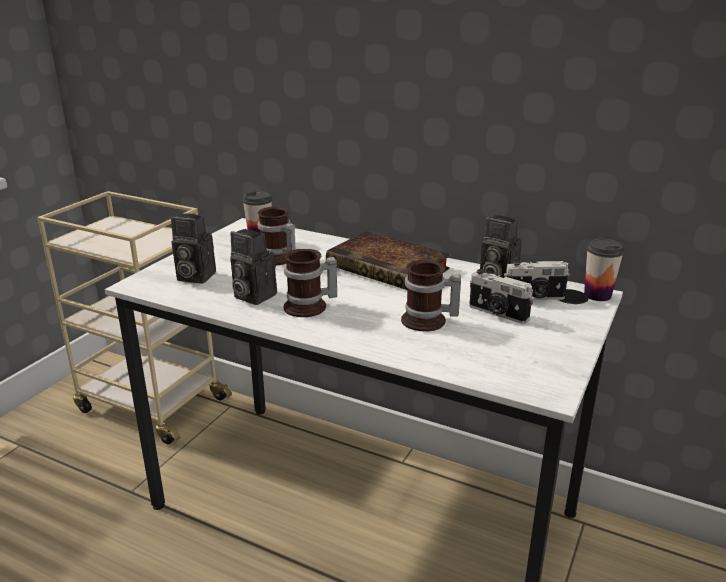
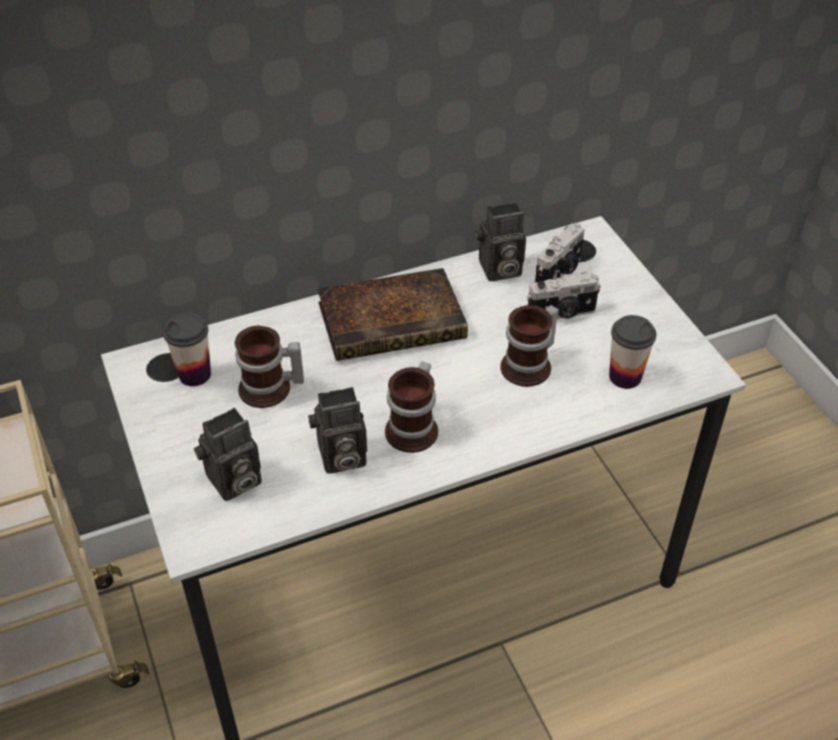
camera: 50 degrees left, 20 degrees up
(597, 295) = (594, 235): cup -> cup (625, 377)

